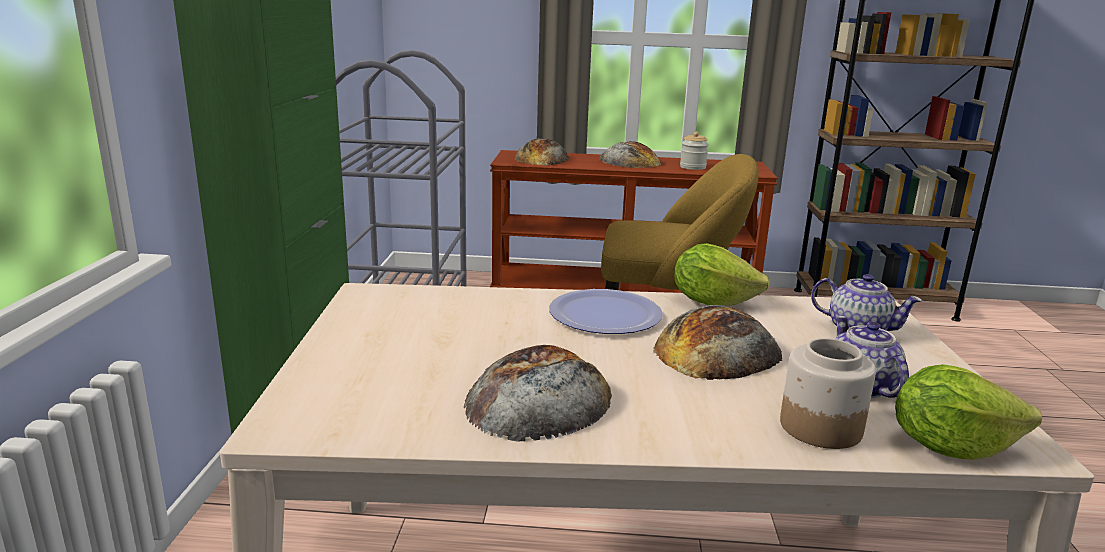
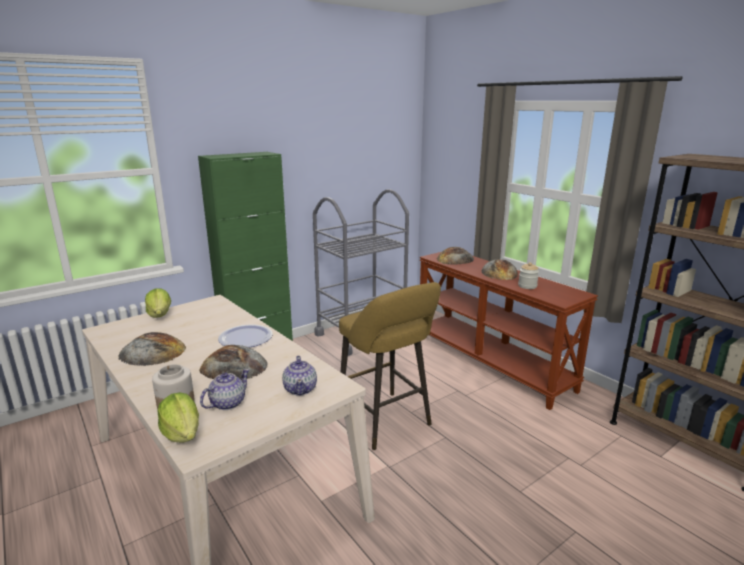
camera: 50 degrees right, 0 degrees up
(712, 302) = (291, 351): lettuce -> lettuce (160, 315)

